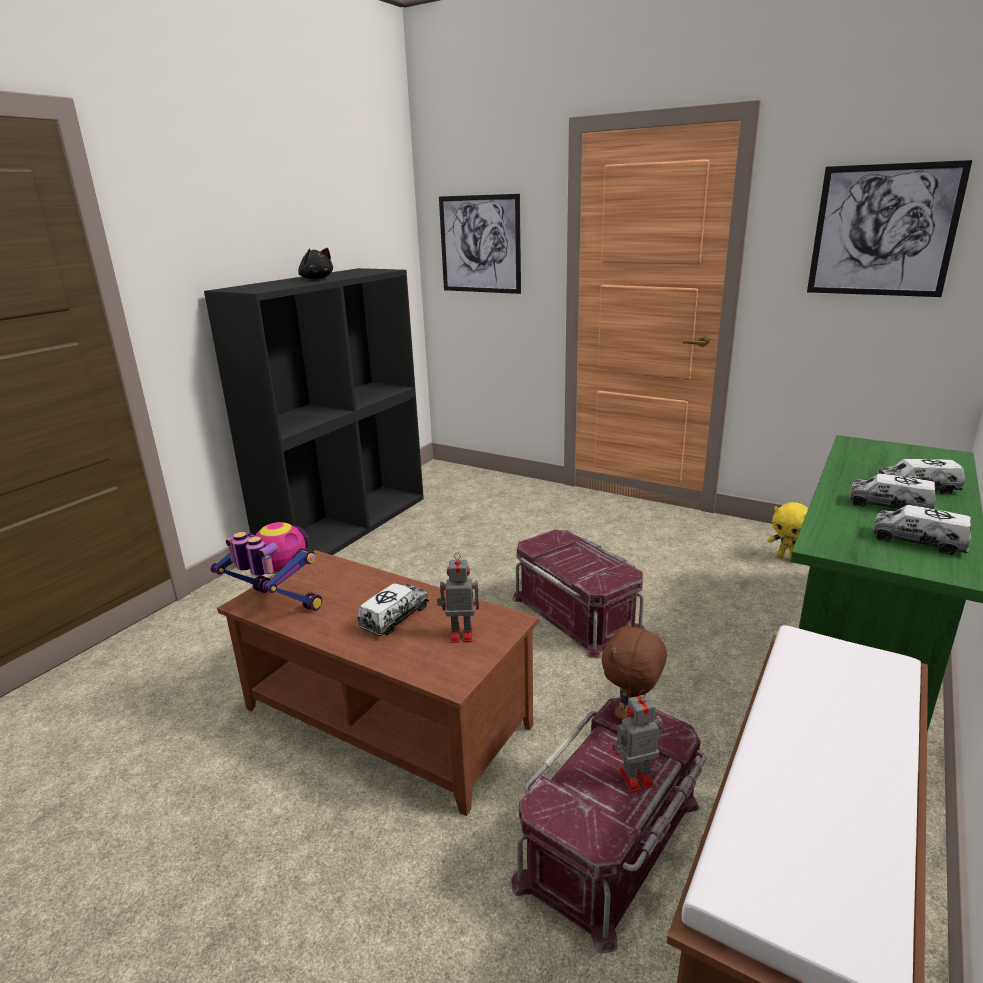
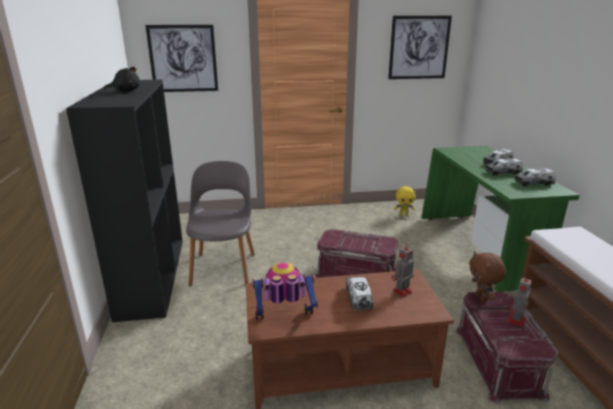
camera: 40 degrees left, 0 degrees up
(427, 542) = (224, 267): none -> grey chair

